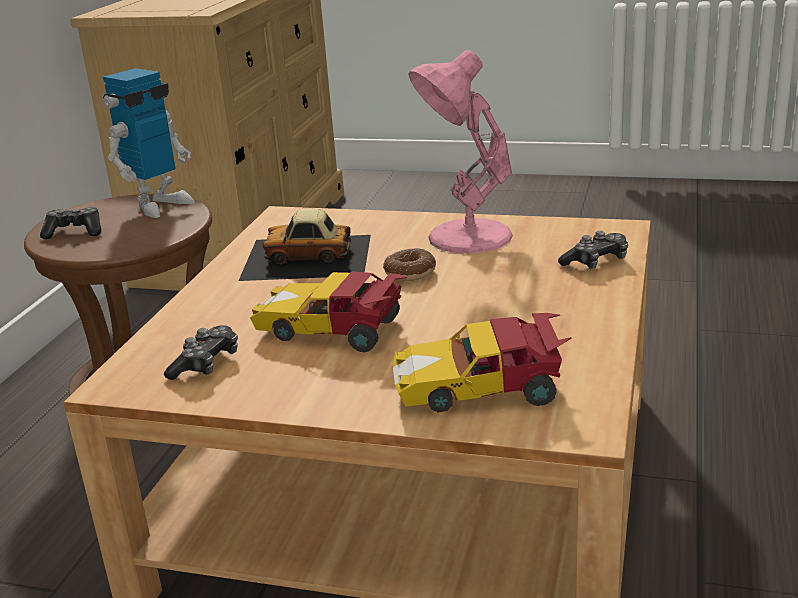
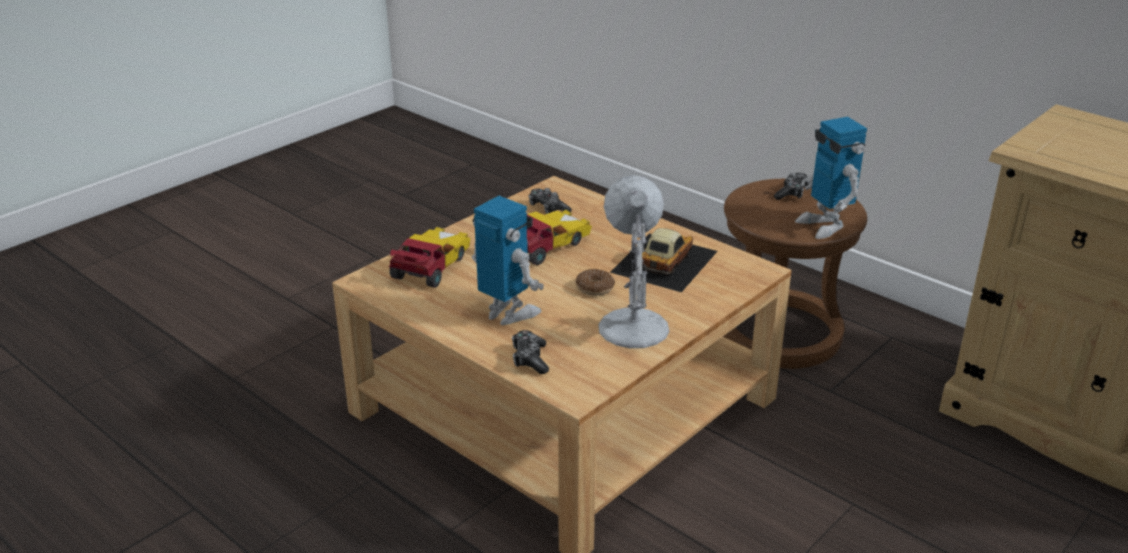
camera: 115 degrees right, 5 degrees up
(466, 238) = (632, 325): pink table lamp -> white table lamp
(527, 299) = (508, 314): none -> toy robot

